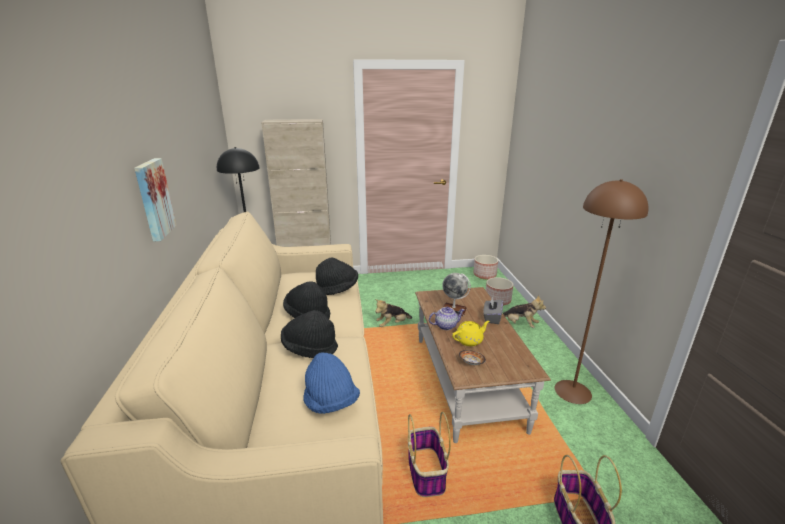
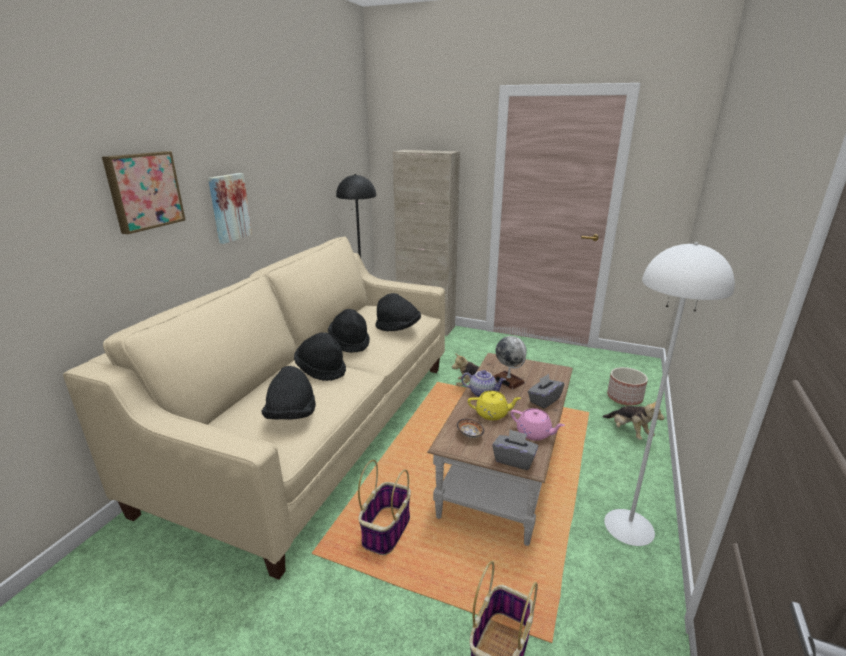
camera: 30 degrees right, 0 degrees up
(88, 193) = (144, 191): none -> picture
(330, 402) = (291, 416): blue hat -> black hat
(485, 275) = (634, 366): planter -> none
(511, 345) = (534, 433): none -> pink teapot
(519, 371) = (514, 460): none -> grey tissue box
(573, 391) = (629, 526): brown floor lamp -> white floor lamp

